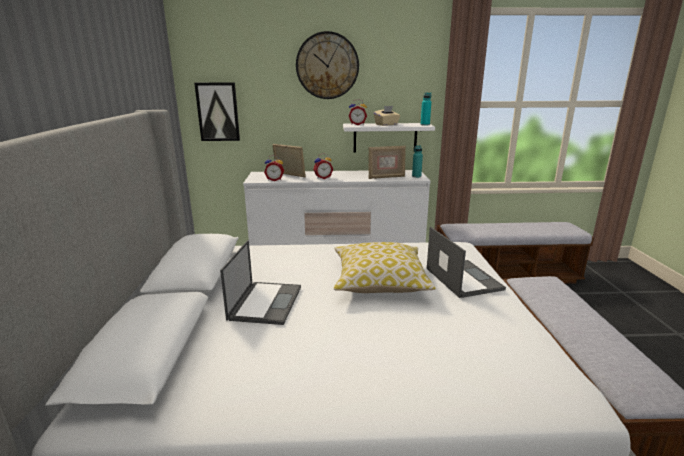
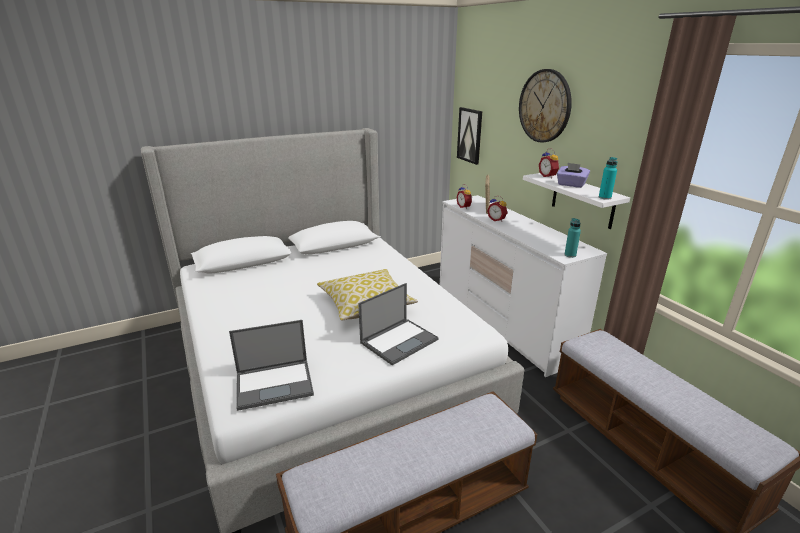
camera: 65 degrees right, 5 degrees up
(265, 302) = (309, 274): laptop -> laptop (275, 383)
(386, 124) = (571, 185): beige tissue box -> purple tissue box
(386, 177) = (541, 242): picture frame -> none

